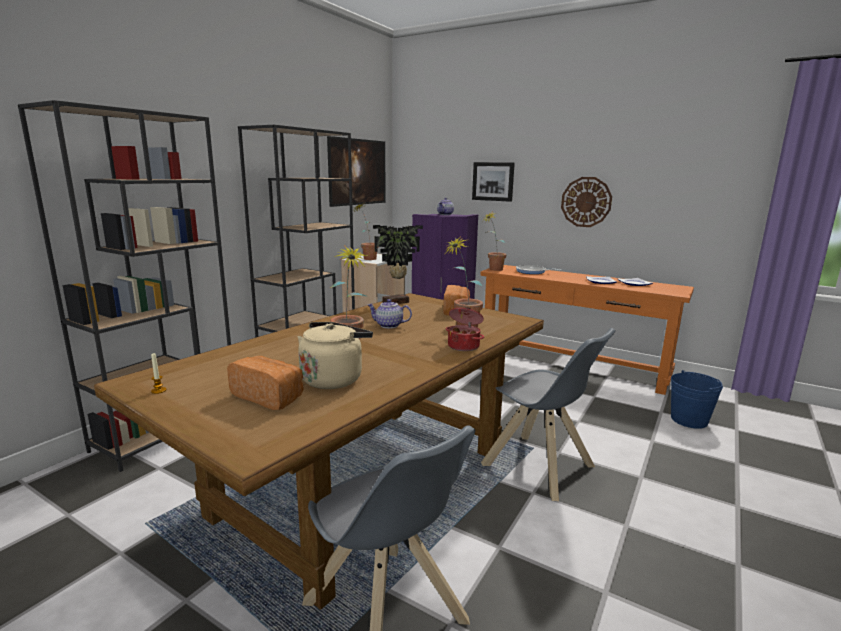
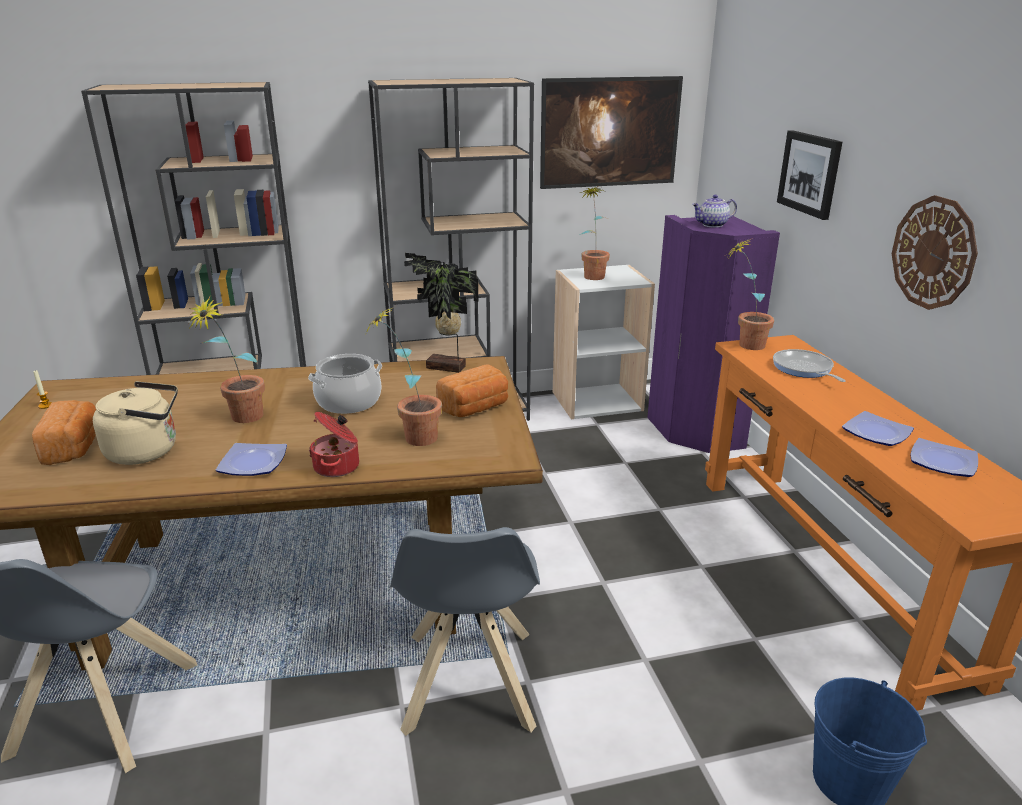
camera: 45 degrees right, 10 degrees up
(388, 325) = (349, 402): teapot -> cooking pot
(416, 360) = (252, 462): none -> plate

